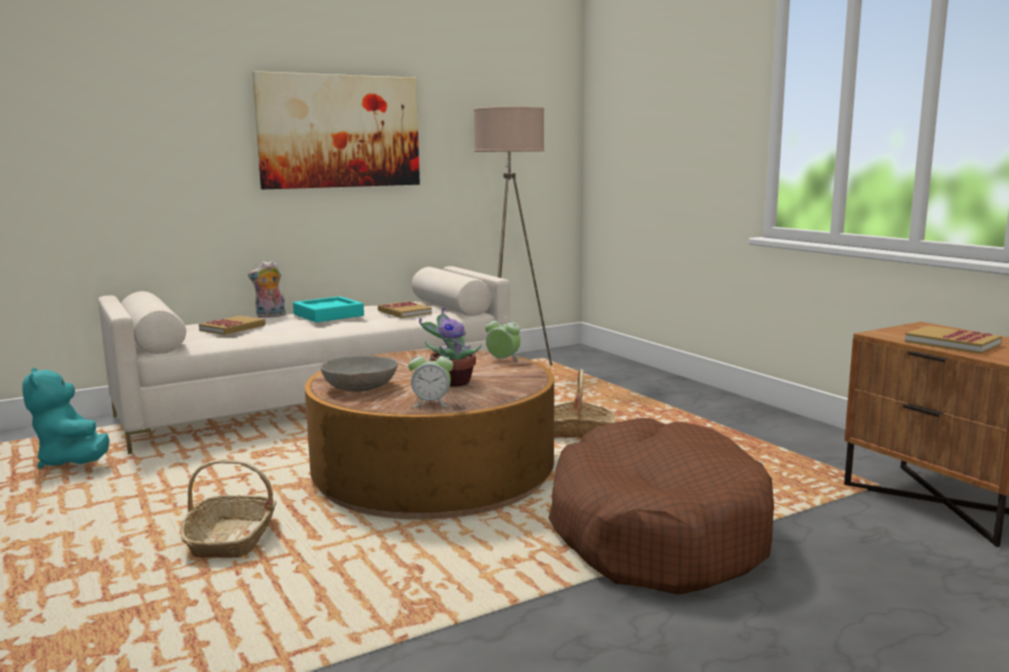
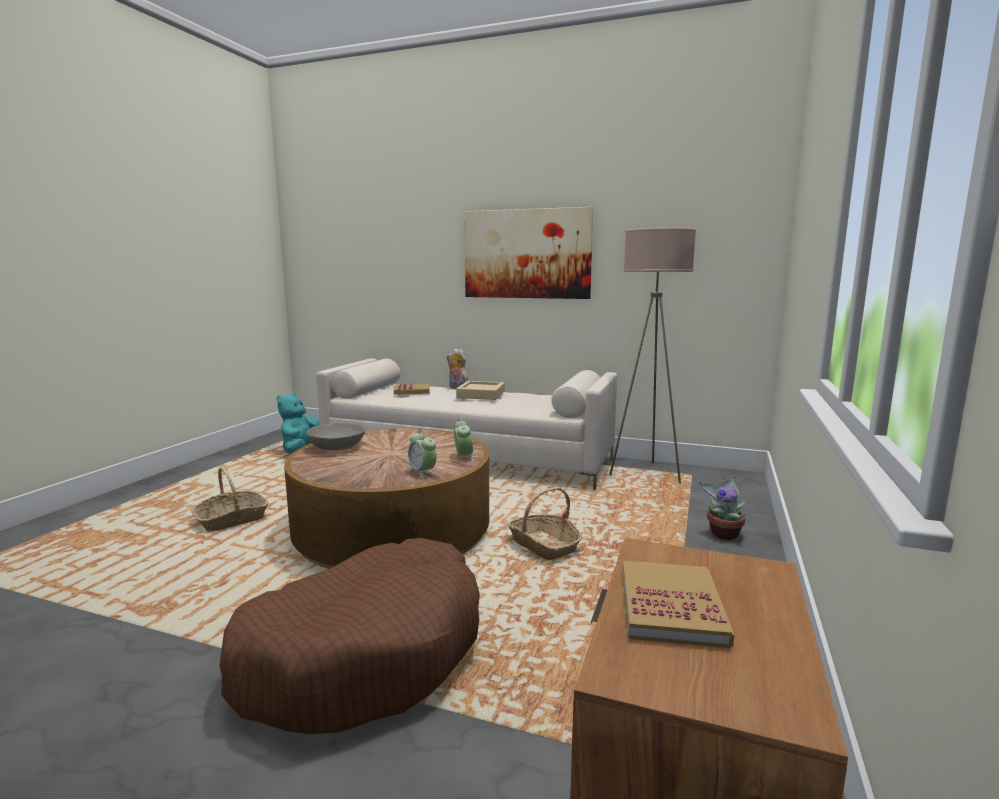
camera: 50 degrees right, 0 degrees up
(328, 315) = (481, 394): turquoise tray -> beige tray
(404, 312) = (525, 403): book -> none
(431, 403) = (321, 471): alarm clock -> alarm clock (422, 473)
(451, 382) = (381, 461): potted plant -> potted plant (723, 534)

